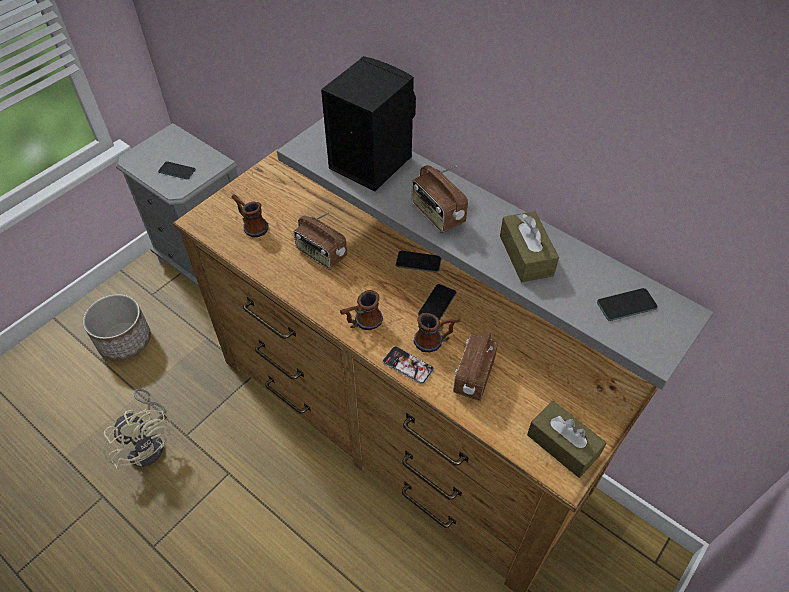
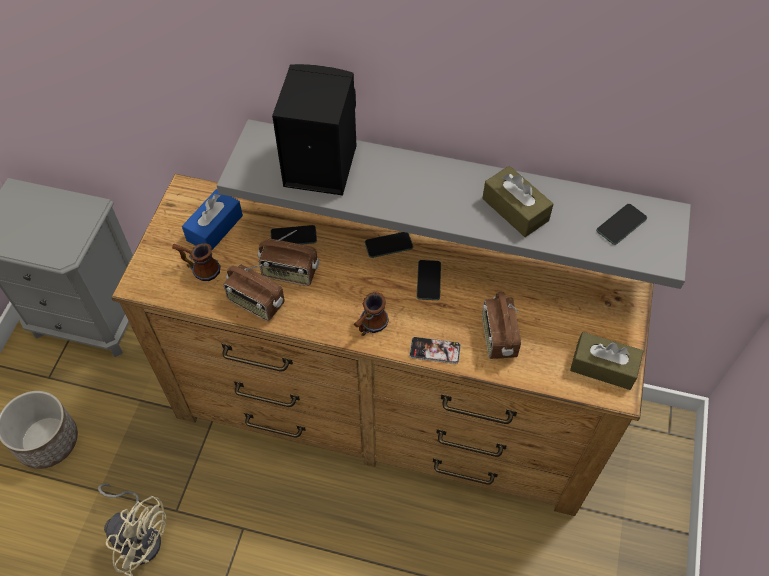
camera: 25 degrees left, 5 degrees up
(177, 171) = (49, 233): phone -> phone (293, 236)
(282, 199) = (215, 228): none -> blue tissue box
(435, 341) = (446, 317): mug -> none
(437, 215) = (414, 198): radio -> radio (256, 303)

